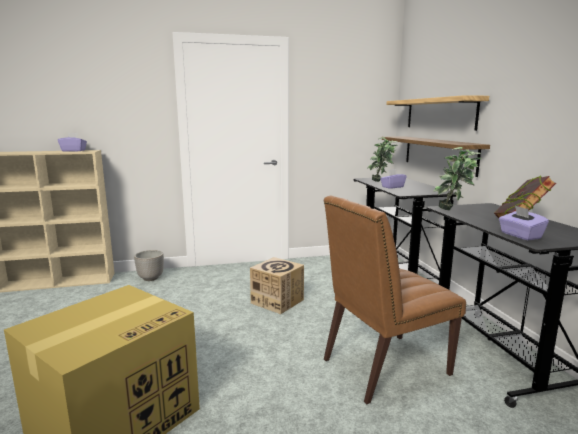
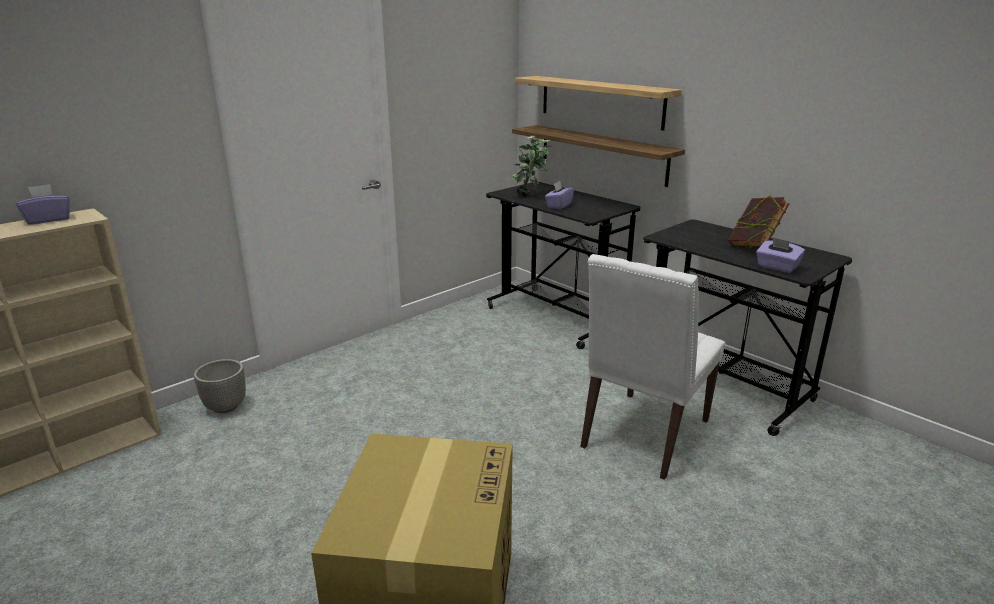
camera: 30 degrees left, 10 degrees up
(277, 301) = (454, 390): cardboard box -> none
(386, 366) = (645, 432): brown chair -> white chair
(453, 210) = (676, 239): potted plant -> none

